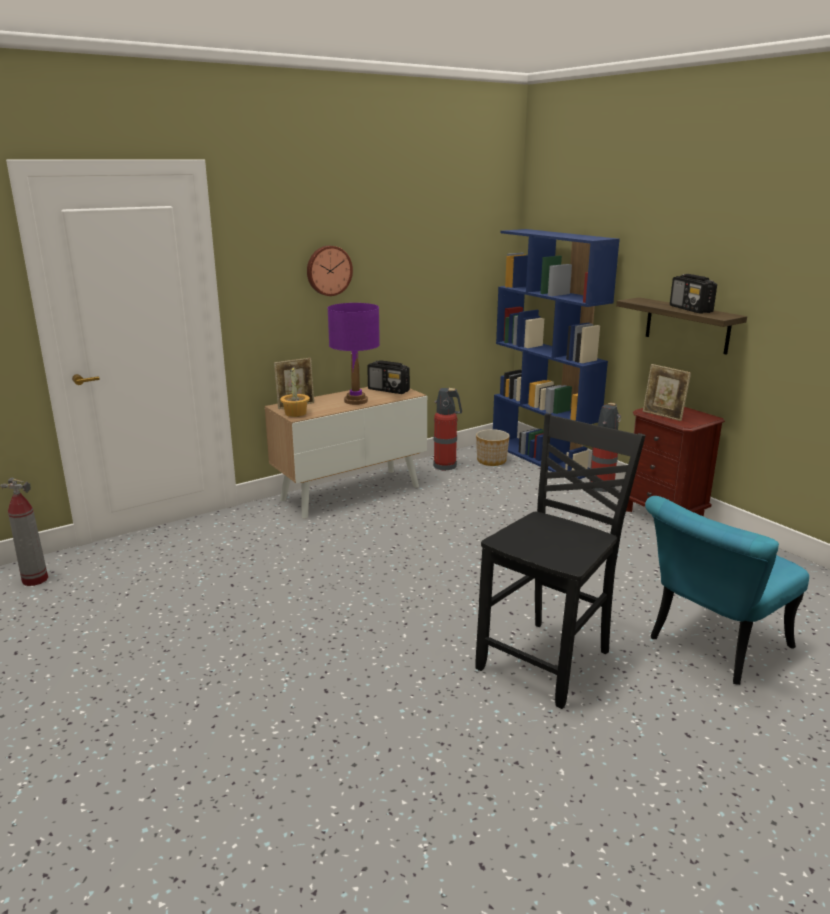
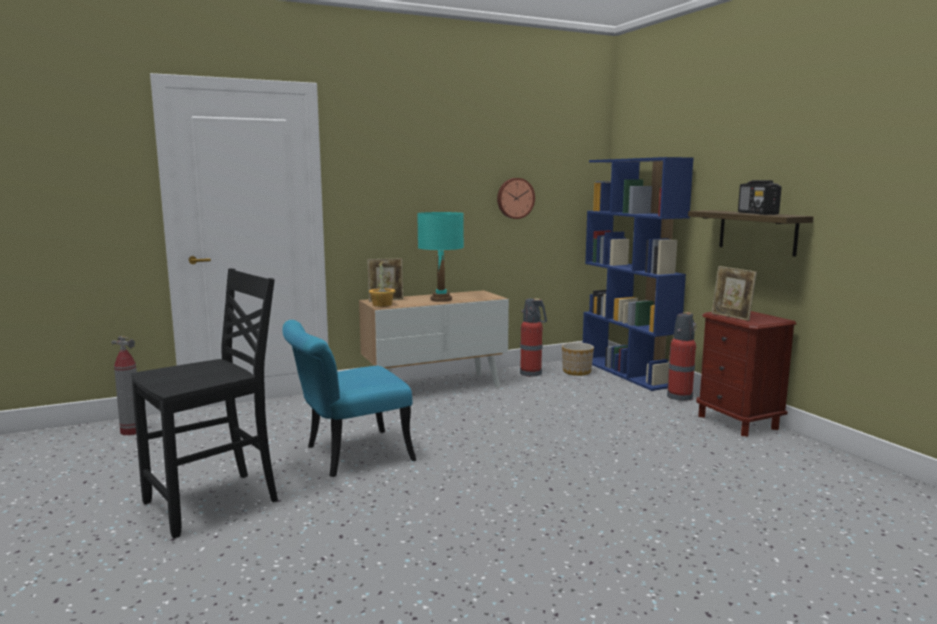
camera: 10 degrees right, 10 degrees down
(328, 270) = (424, 184): wall clock -> wall clock (515, 198)
(356, 401) = (441, 299): purple table lamp -> turquoise table lamp
(389, 390) = (475, 294): radio -> none
(548, 660) = (574, 532): black chair -> black chair (215, 502)
(711, 647) = (758, 537): turquoise chair -> turquoise chair (347, 456)

